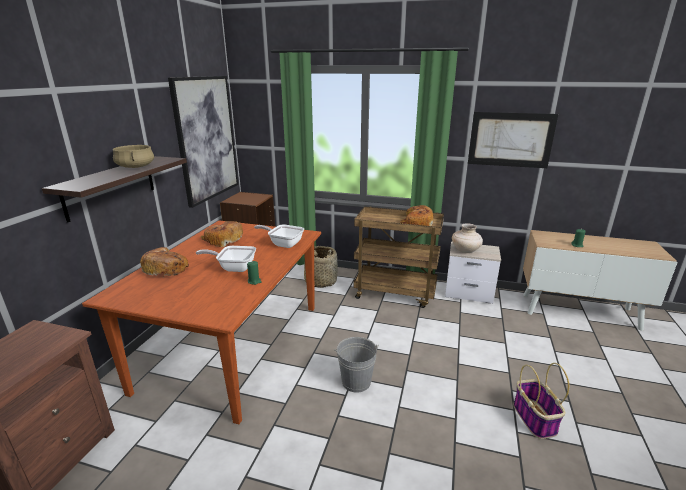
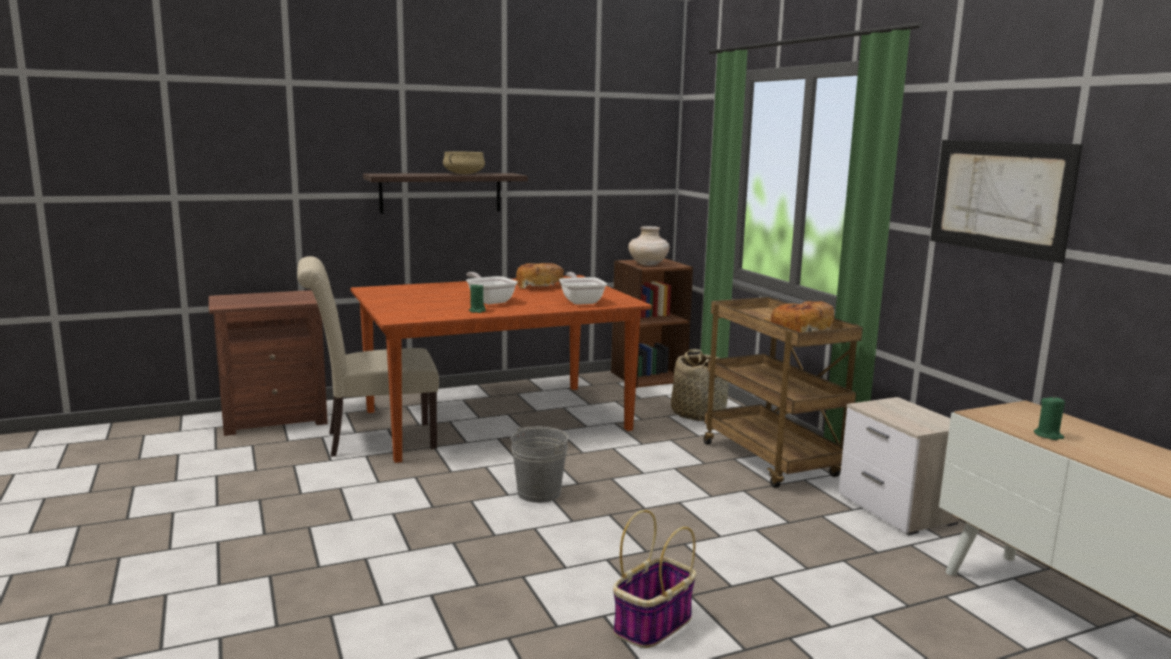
camera: 50 degrees right, 10 degrees down
(166, 269) = (444, 288): bread -> none
(184, 417) = (373, 440): none -> beige chair
(206, 139) = (611, 169): picture -> none
(465, 251) = (886, 410): beige vase -> beige vase (648, 264)

